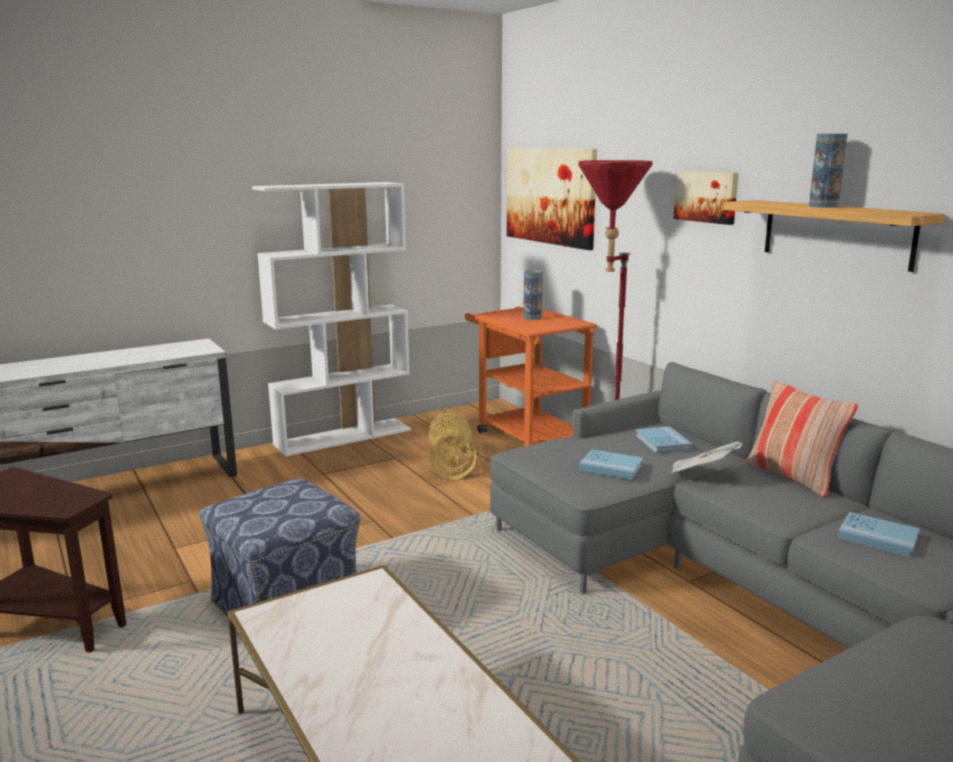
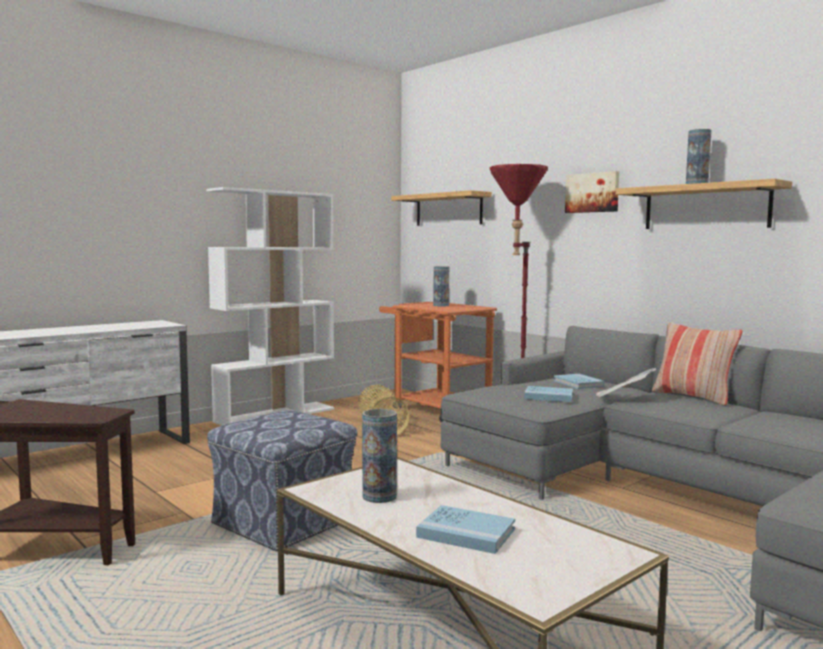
camera: 10 degrees left, 10 degrees down
(326, 634) = (379, 496): none -> vase
(550, 196) = (448, 209): picture -> shelf
(878, 537) = (782, 422): blue book -> blue book (466, 533)

